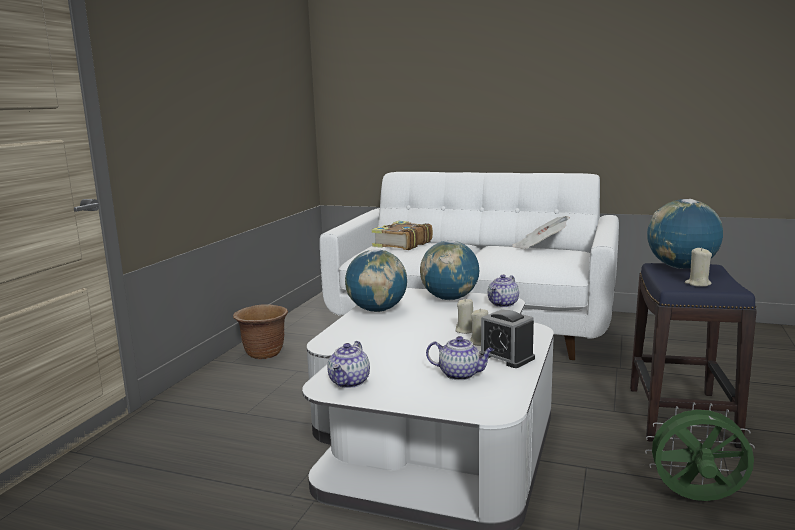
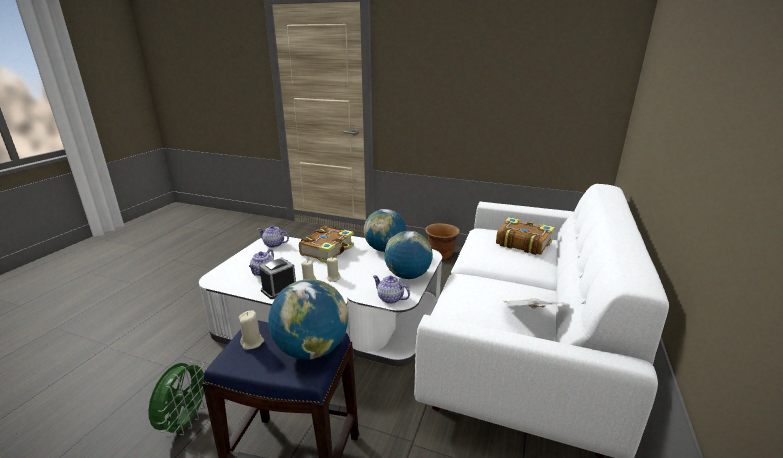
camera: 90 degrees right, 10 degrees up
(380, 340) = (328, 251): none -> book

